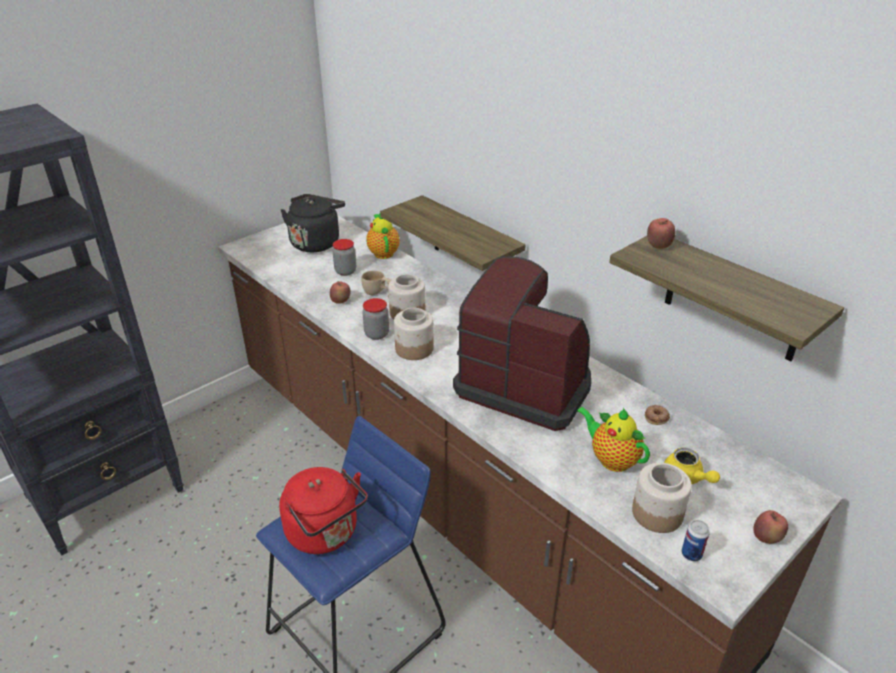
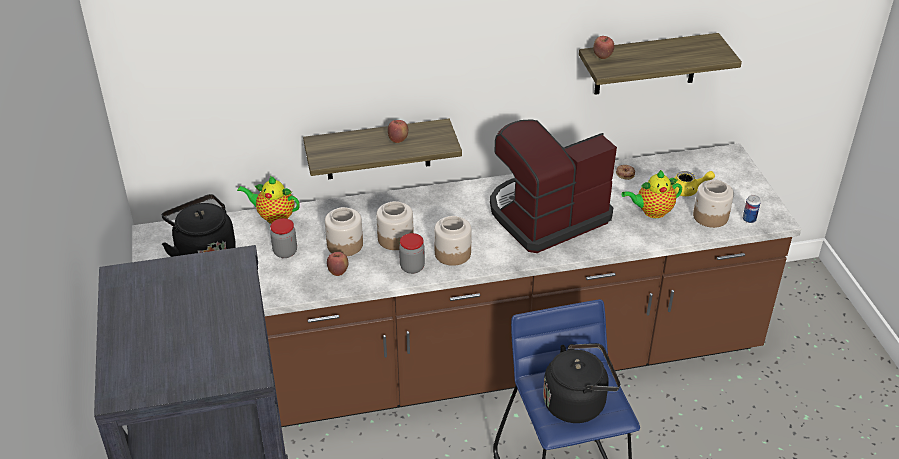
camera: 60 degrees left, 5 degrees up
(326, 534) = (578, 402): red kettle -> black kettle
(377, 293) = (345, 245): beige cup -> jar
(766, 538) = (753, 186): apple -> apple (398, 140)

